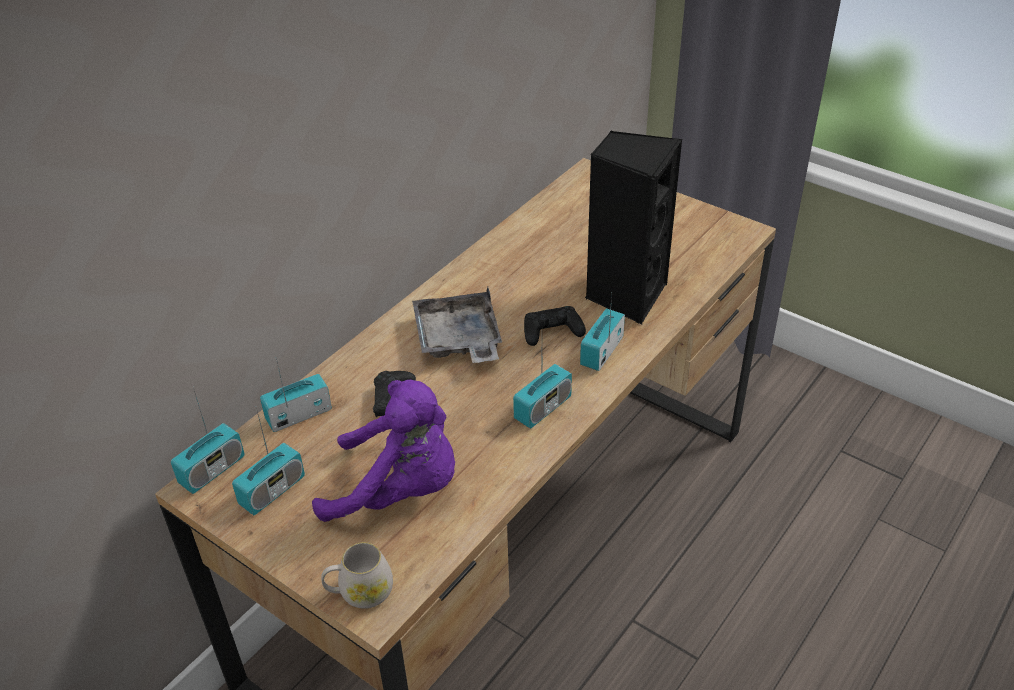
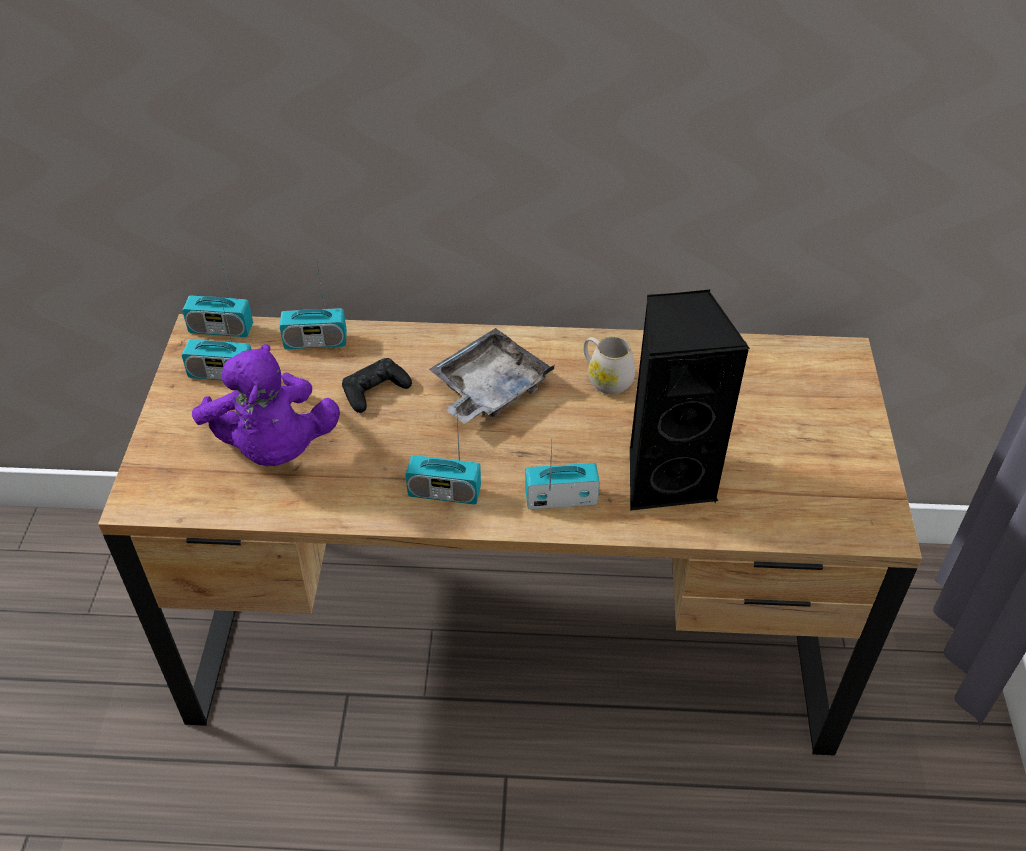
camera: 55 degrees right, 5 degrees up
(299, 415) = (315, 342): radio -> radio turned 150 degrees clockwise
(360, 593) = (148, 482): white mug -> white mug (605, 379)
(552, 331) = (558, 448): black game controller -> none

